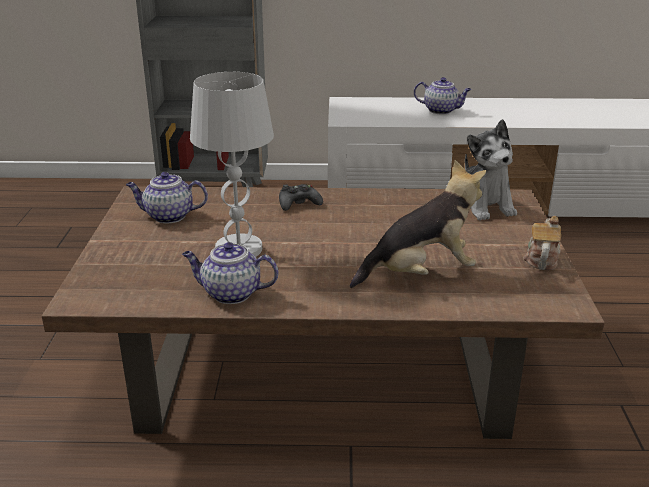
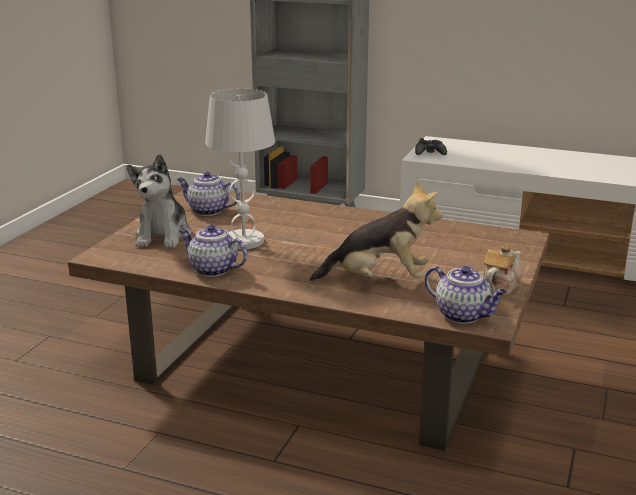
camera: 20 degrees right, 5 degrees down
(298, 203) = (321, 216): black game controller -> black game controller (430, 153)
(441, 110) = (524, 158): teapot -> teapot (463, 315)
(483, 205) = (487, 239): plush toy -> plush toy (163, 236)

